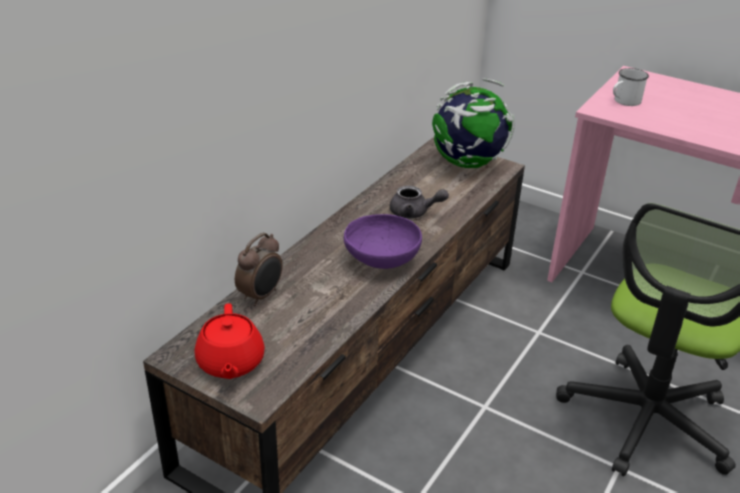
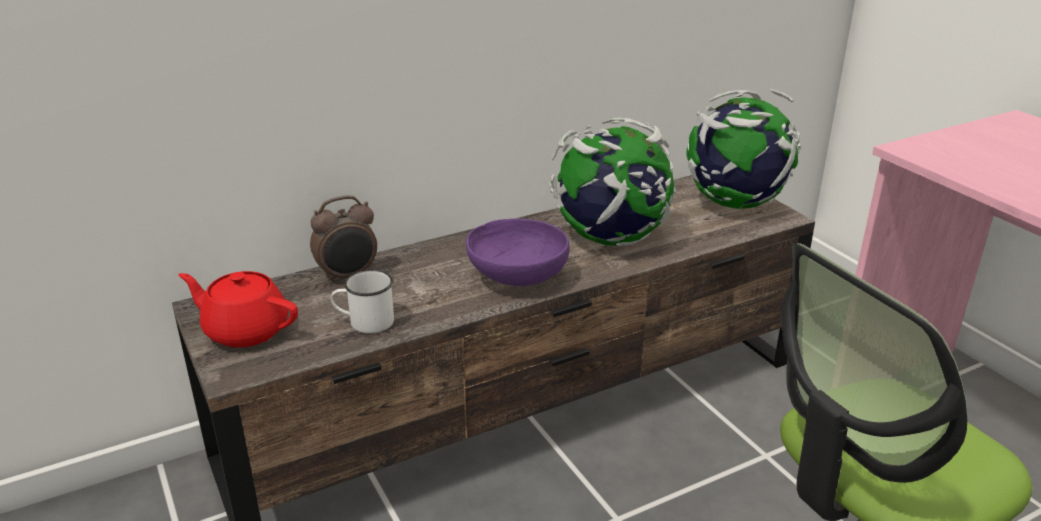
camera: 30 degrees right, 5 degrees down
(230, 363) = (245, 330): red teapot -> red teapot turned 90 degrees clockwise
(414, 213) = (610, 239): grey teapot -> globe
(624, 101) = (966, 147): white mug -> white mug (364, 322)

